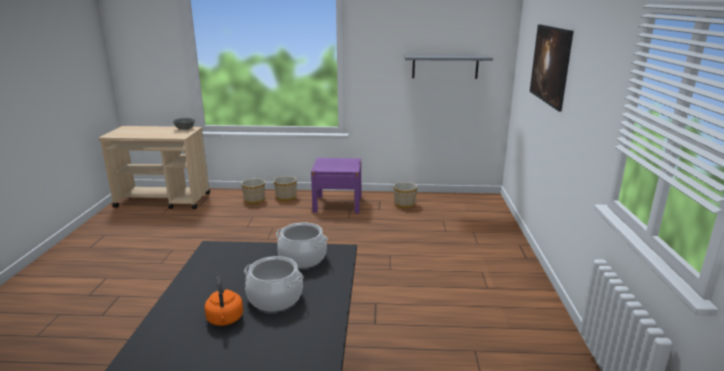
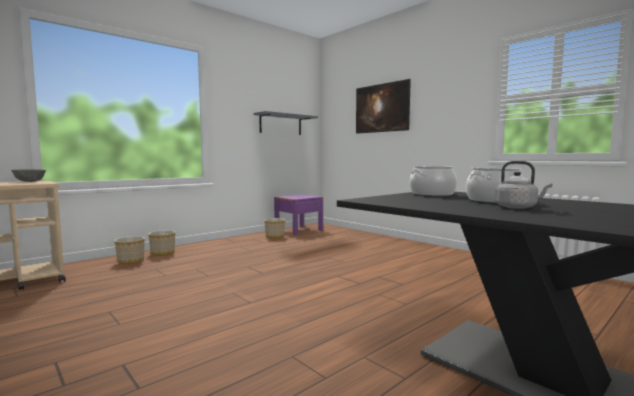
camera: 45 degrees left, 15 degrees down
(225, 320) = (518, 207): orange kettle -> grey kettle
(337, 204) = (223, 246): purple nightstand -> purple nightstand (298, 230)

